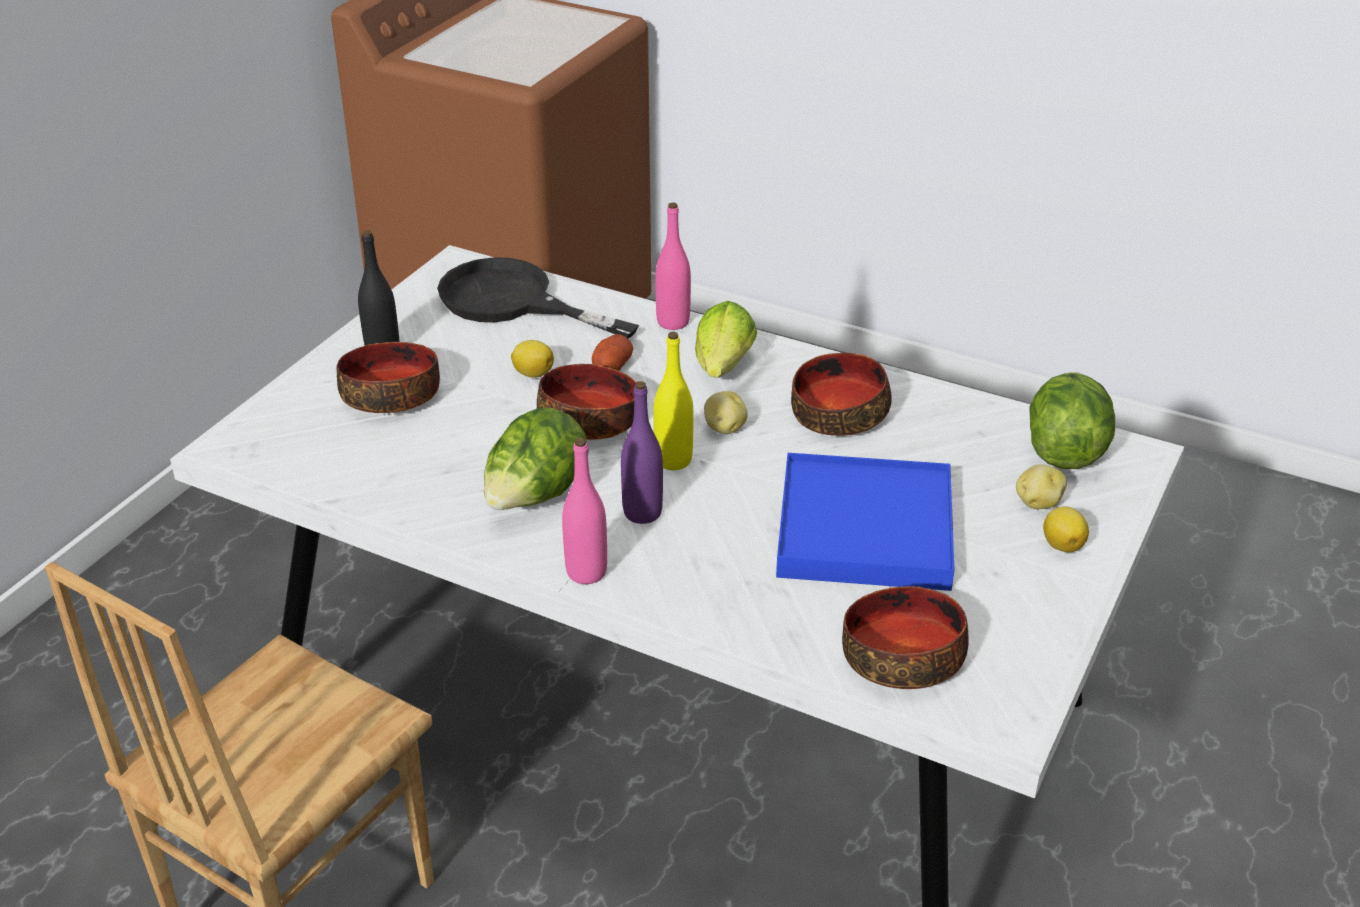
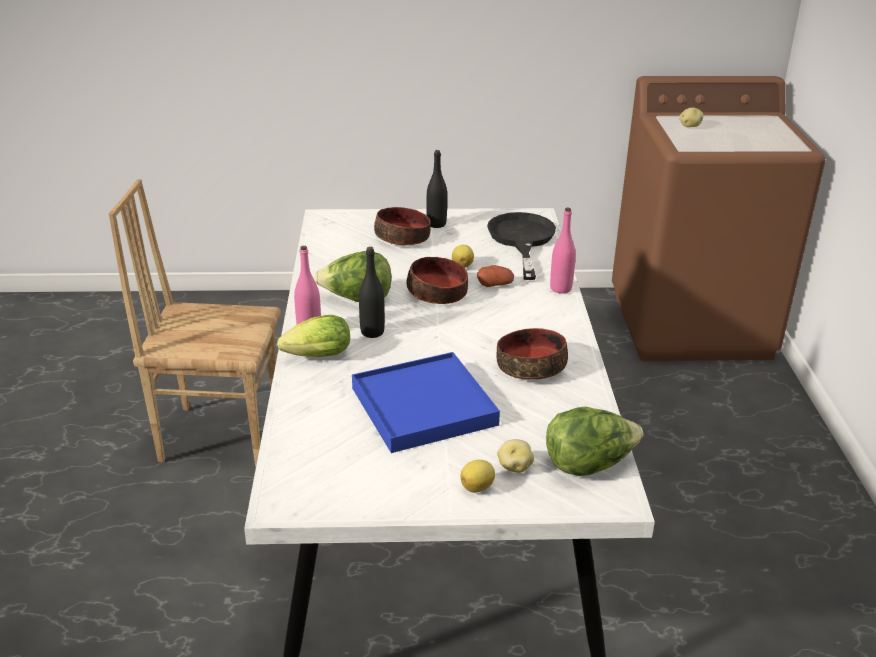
camera: 60 degrees right, 5 degrees down
(642, 513) = (372, 332): purple bottle -> black bottle
(673, 460) = (428, 327): yellow bottle -> none
(722, 369) = (531, 317): lettuce -> lettuce (314, 357)
(724, 428) = (474, 334): potato -> potato (689, 126)
(903, 657) = (315, 450): bowl -> none

